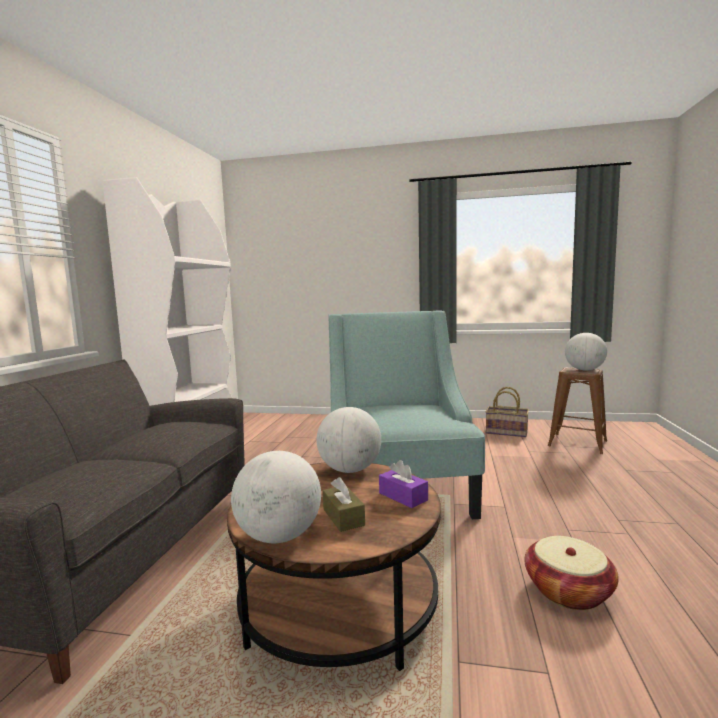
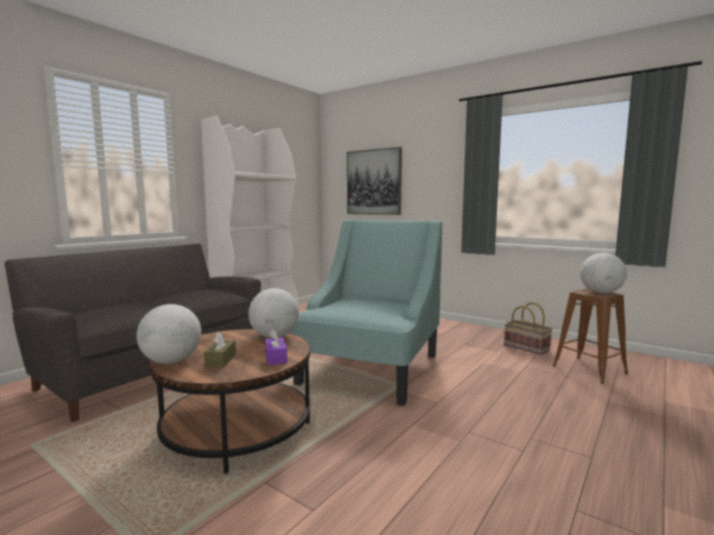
camera: 25 degrees right, 0 degrees up
(304, 269) = (373, 182): none -> picture
(568, 591) = (402, 471): basket -> none

